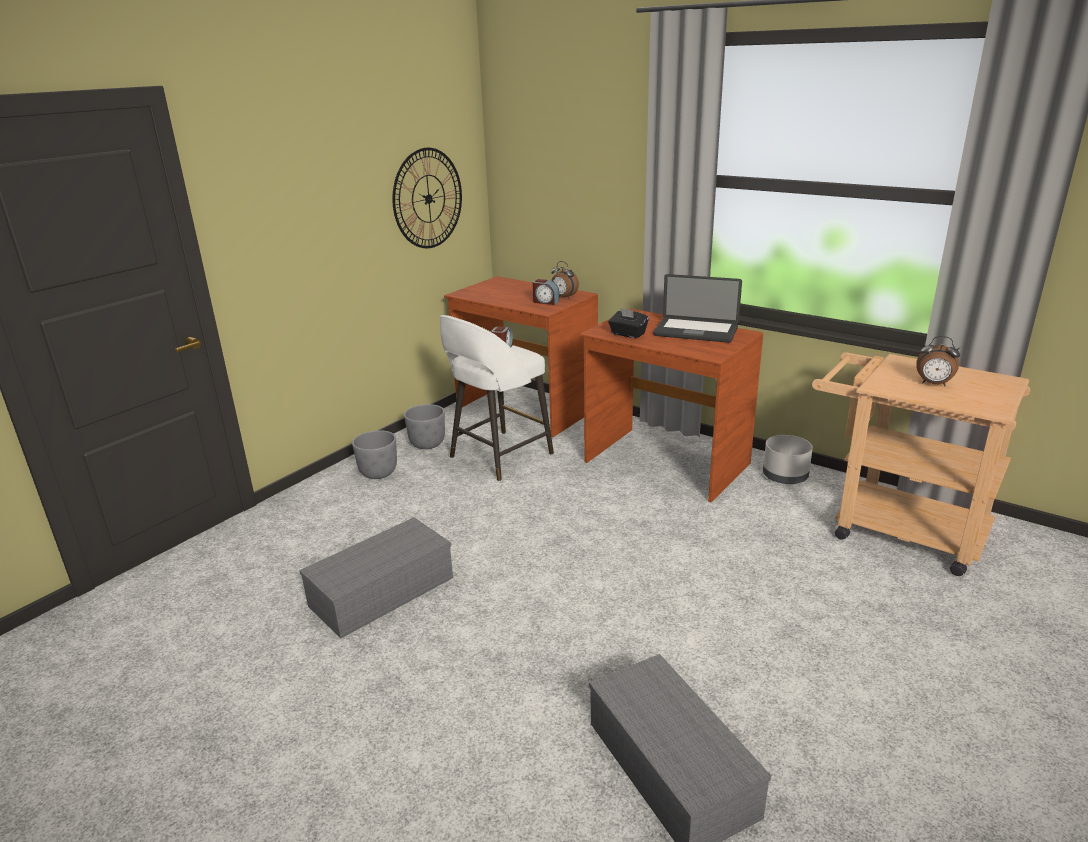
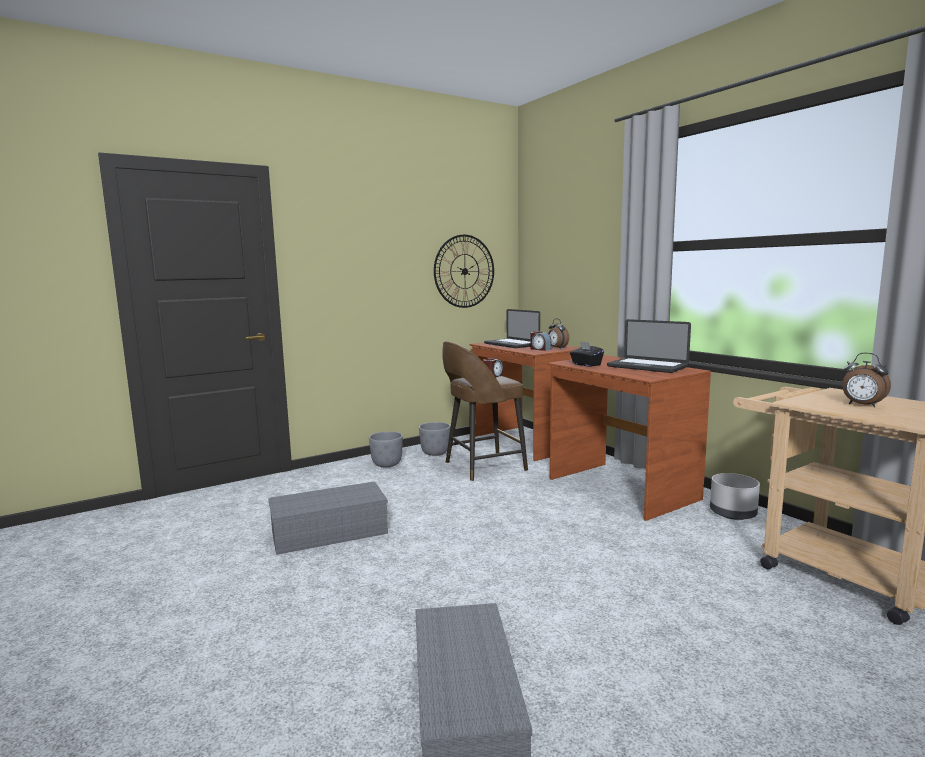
camera: 20 degrees right, 15 degrees down
(498, 456) = (483, 466): white stool -> brown stool
(500, 293) = (511, 344): none -> laptop

